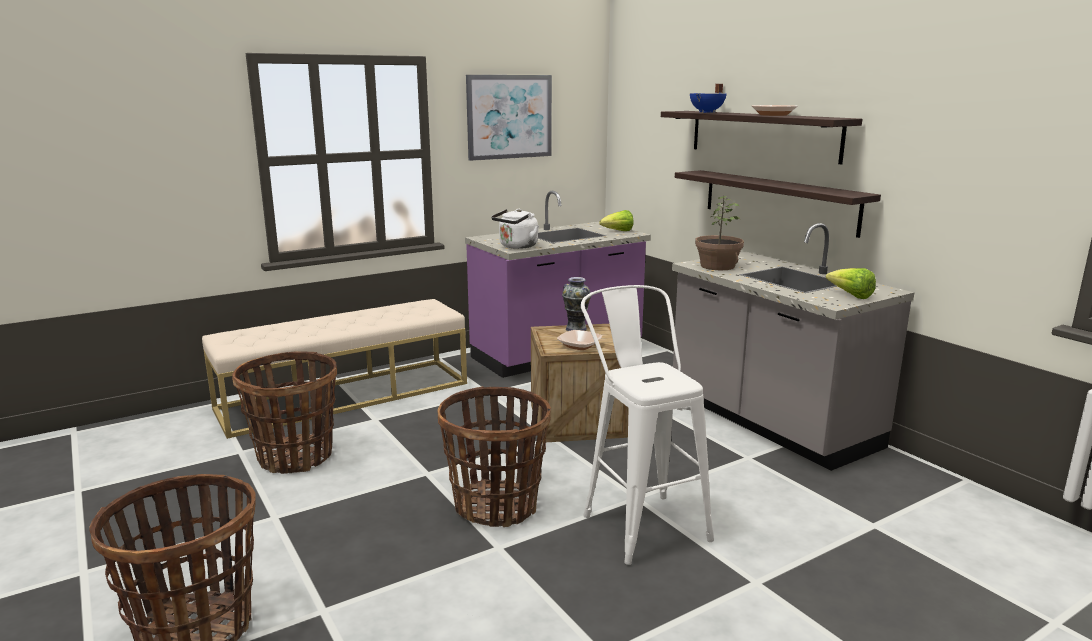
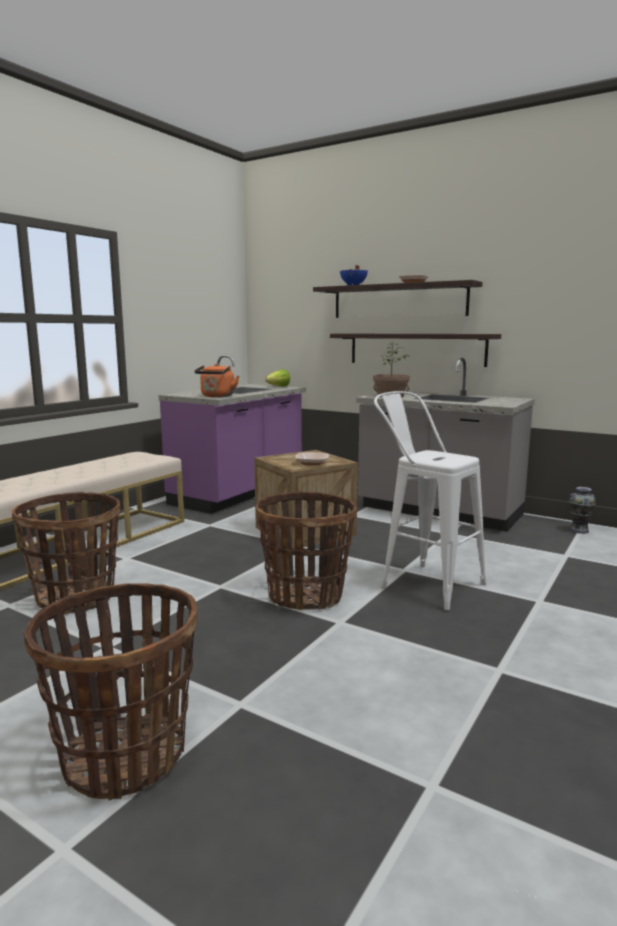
camera: 25 degrees left, 5 degrees down
(509, 117) = (180, 293): picture -> none
(517, 246) = (217, 396): white kettle -> orange kettle
(576, 329) = (293, 455): vase -> vase (579, 530)
(851, 296) = (505, 402): lettuce -> none

